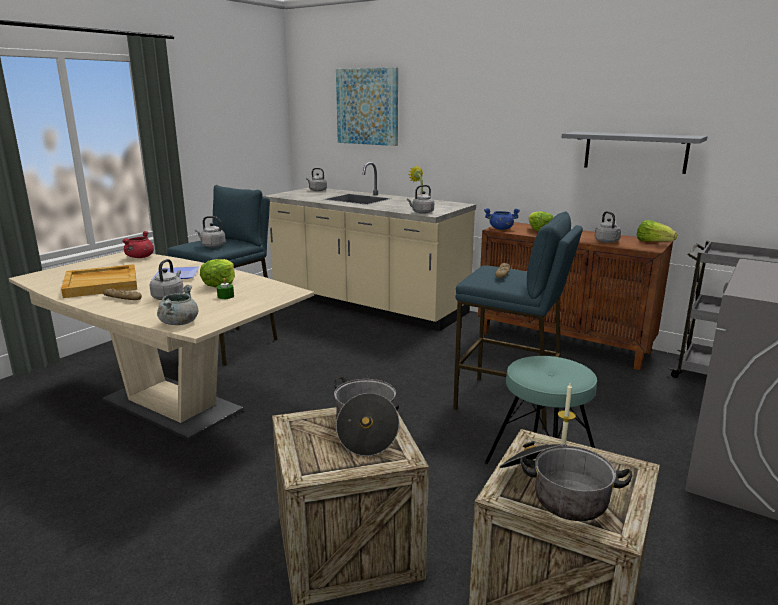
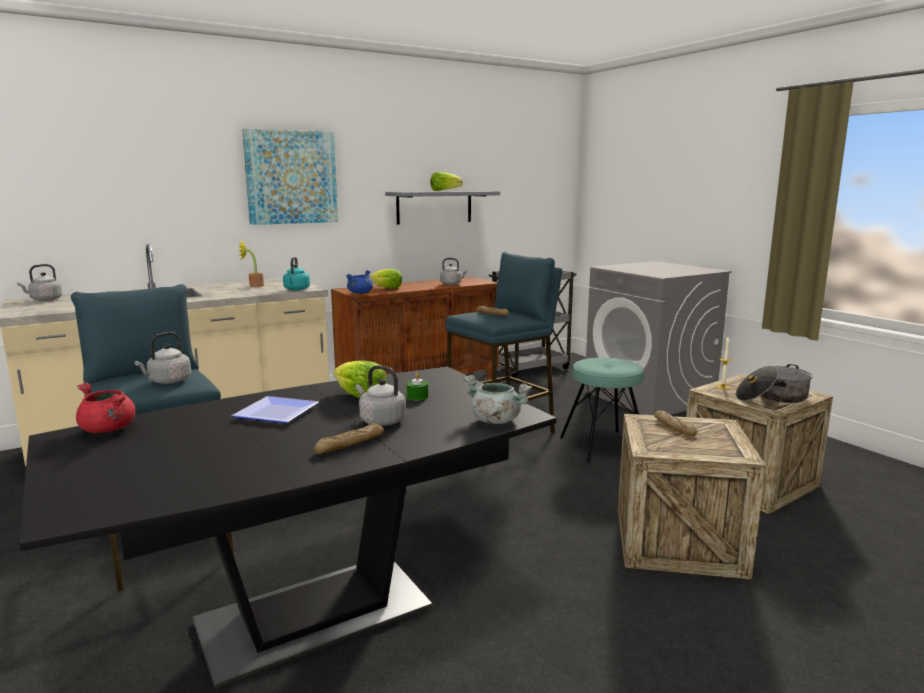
camera: 65 degrees left, 5 degrees down
(102, 284) = (240, 457): beige tray -> none
(172, 406) = (314, 615): beige dining table -> black dining table
(366, 429) = (674, 427): cooking pot -> bread
(367, 106) = (111, 169): picture -> picture (291, 177)
(421, 212) = (296, 289): grey kettle -> turquoise kettle
(653, 242) = (471, 279): lettuce -> lettuce (444, 191)

